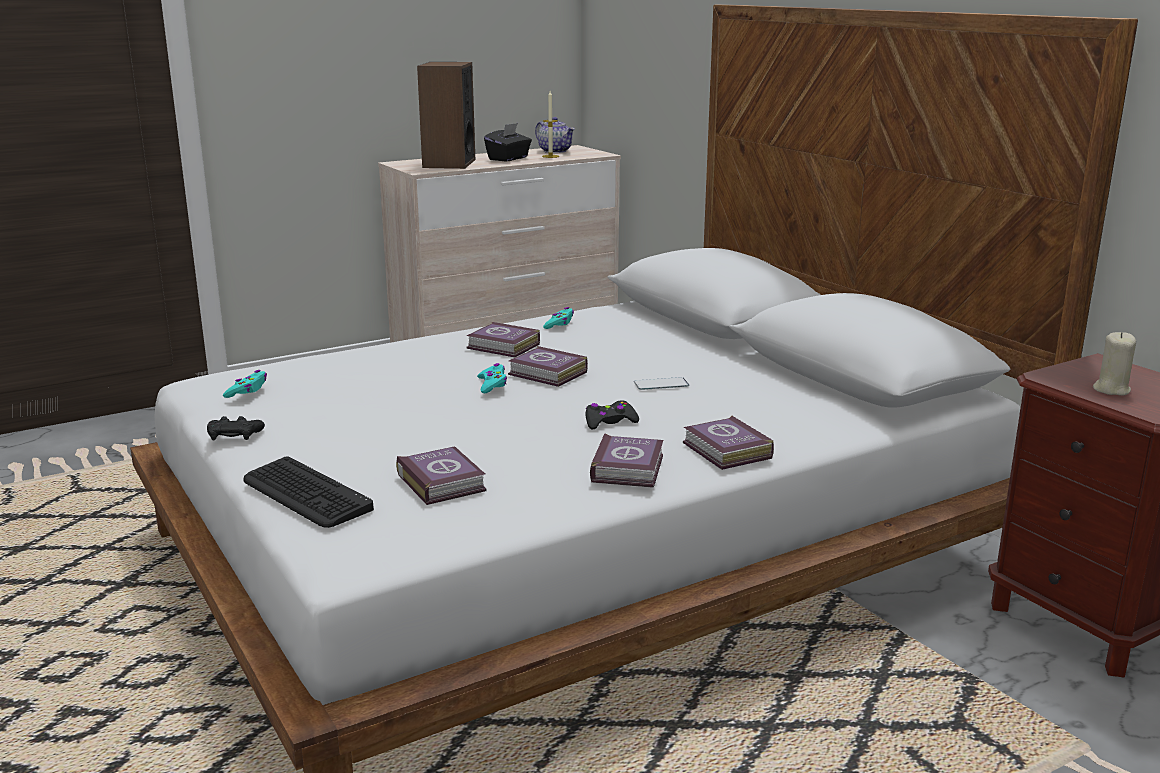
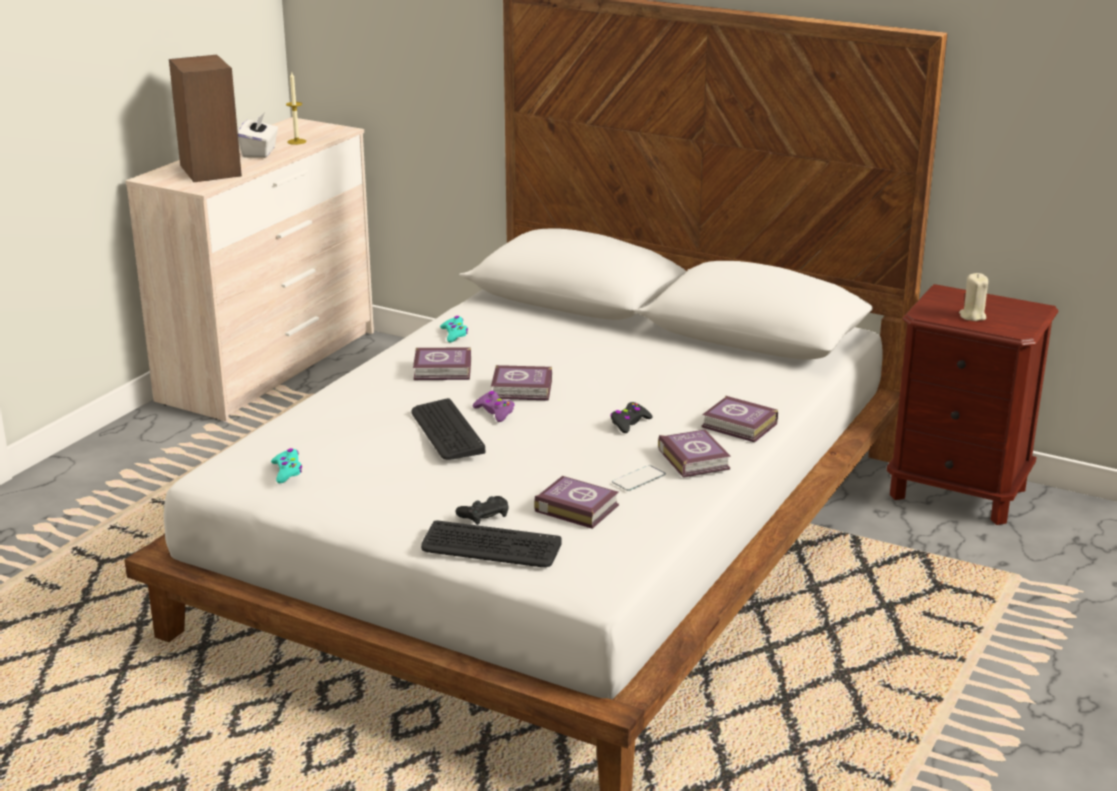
camera: 30 degrees left, 5 degrees up
(234, 435) = (344, 515): black game controller -> black game controller (484, 515)
(424, 390) = (446, 431): none -> keyboard
(492, 385) = (494, 412): turquoise game controller -> purple game controller
(508, 158) = (259, 152): black tissue box -> white tissue box
(555, 151) = (287, 132): teapot -> none
(661, 384) = (620, 377): phone -> phone (639, 478)

